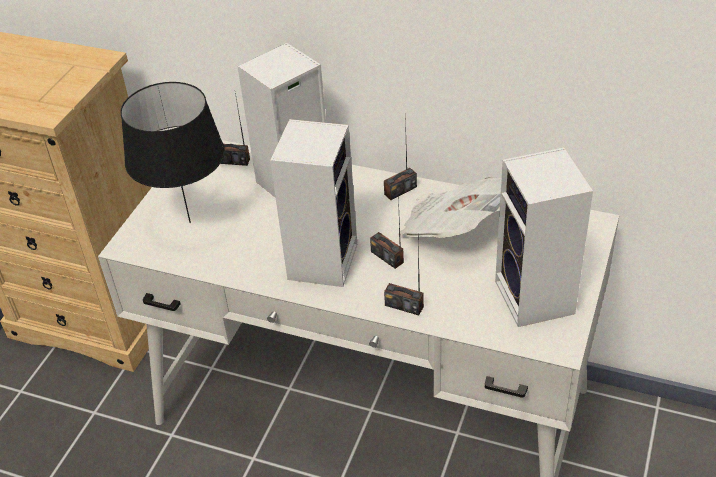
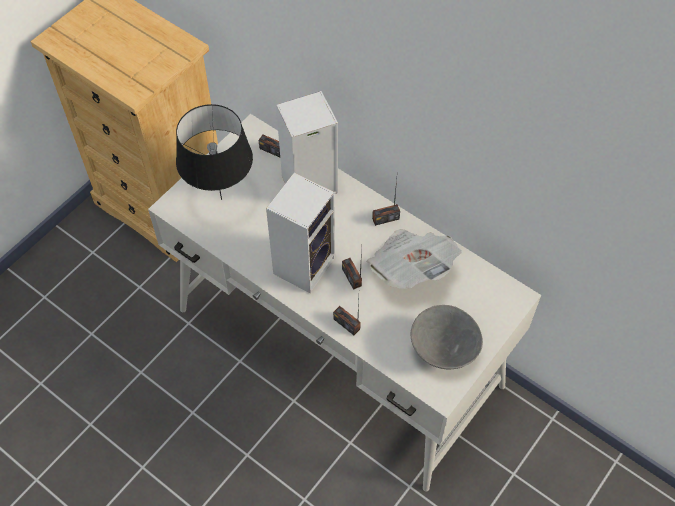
camera: 15 degrees right, 15 degrees up
(537, 299) = (444, 350): speaker -> grey bowl

